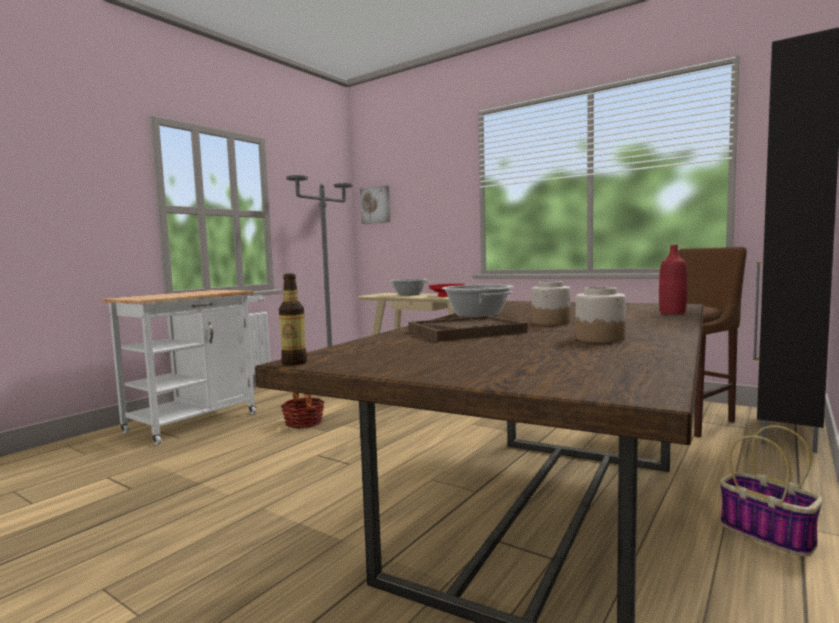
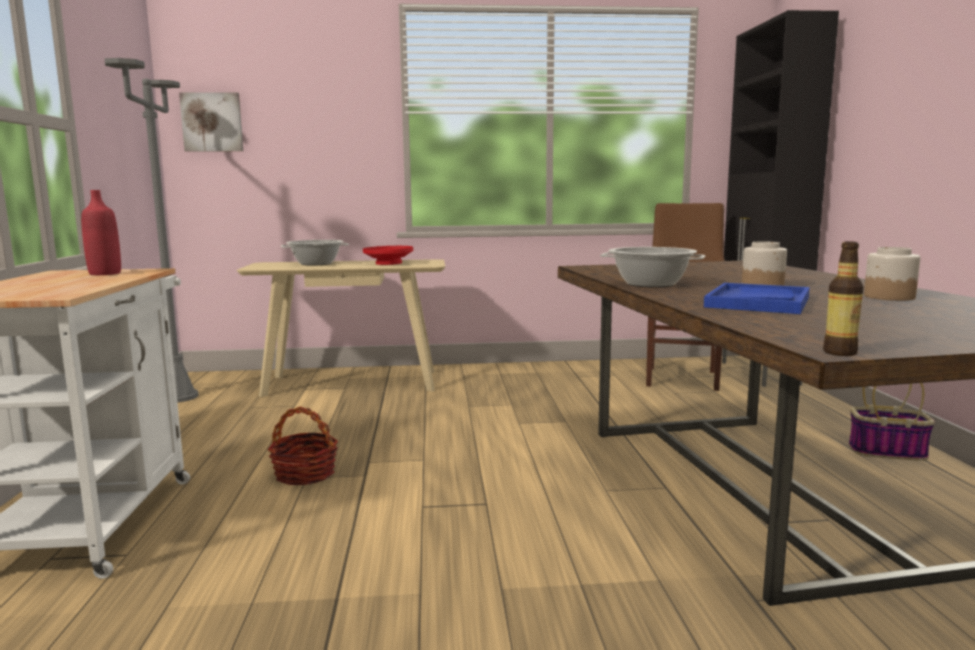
camera: 40 degrees left, 5 degrees up
(466, 331) = (757, 302): brown tray -> blue tray
(672, 313) = (789, 270): red bottle -> red bottle (105, 273)

